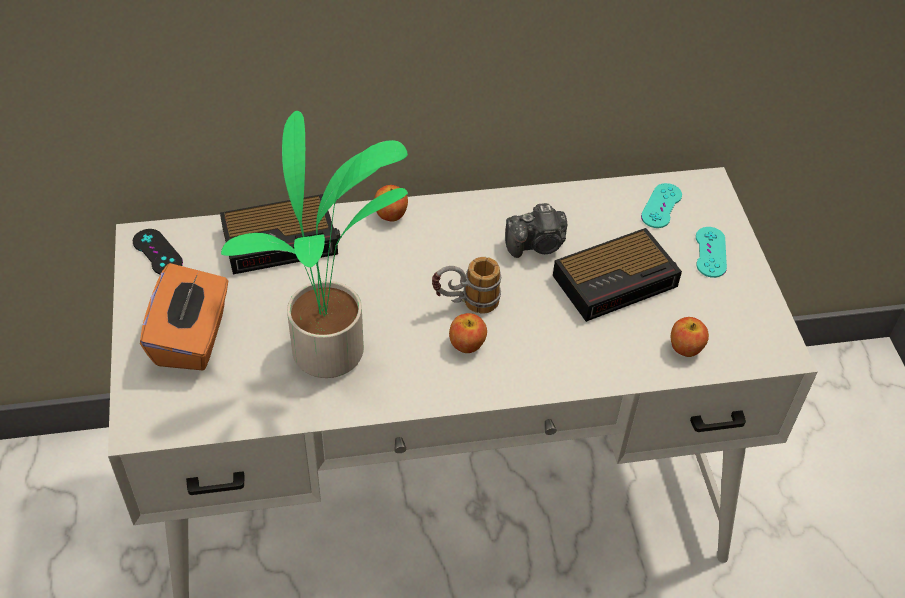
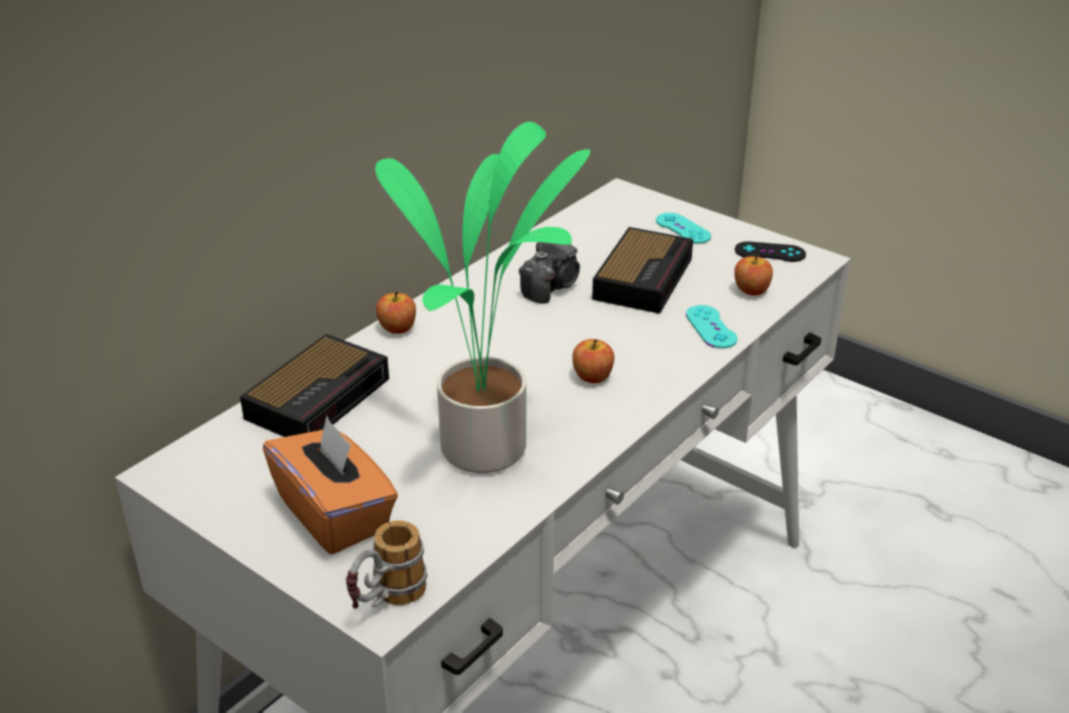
camera: 40 degrees left, 15 degrees down
(157, 252) = (198, 473): black game controller -> black game controller (770, 252)
(465, 304) = (551, 353): mug -> mug (386, 603)
(661, 206) = (608, 219): turquoise game controller -> turquoise game controller (711, 327)

